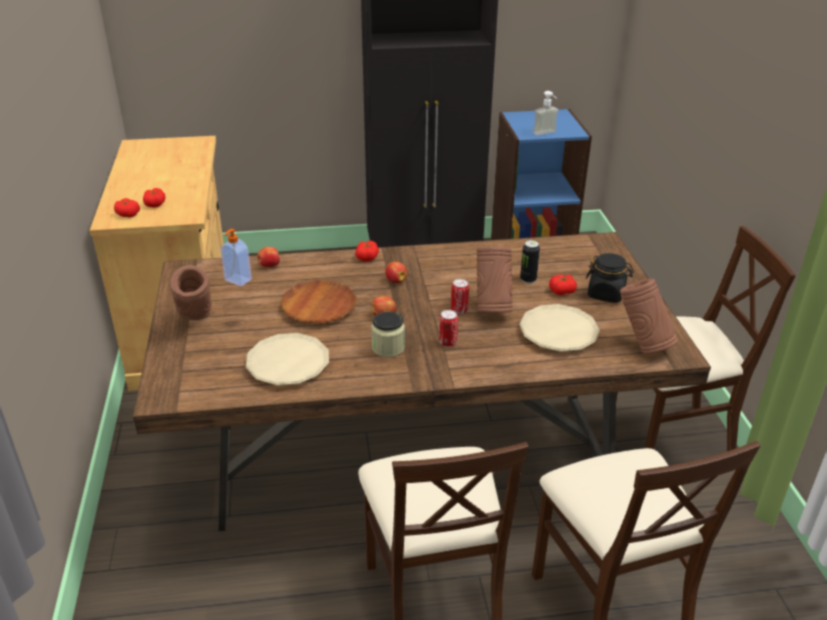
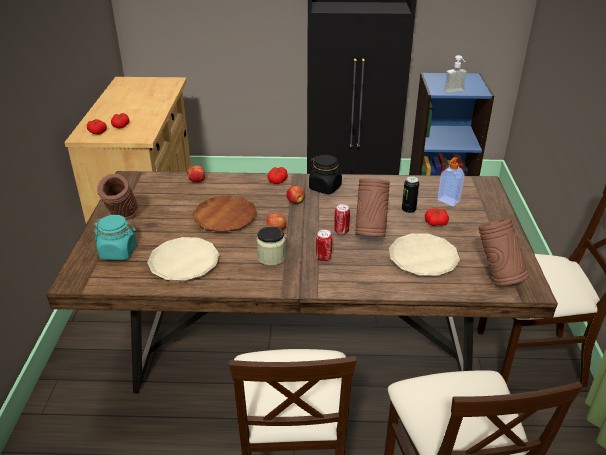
camera: 10 degrees right, 0 degrees up
(204, 359) = (118, 252): none -> turquoise jar
(237, 280) = (167, 191): soap dispenser -> soap dispenser (448, 201)
(606, 294) = (475, 229): black jar -> black jar (325, 187)

